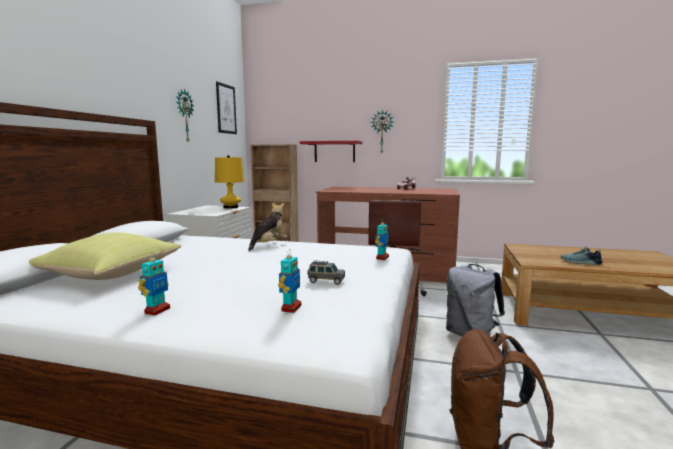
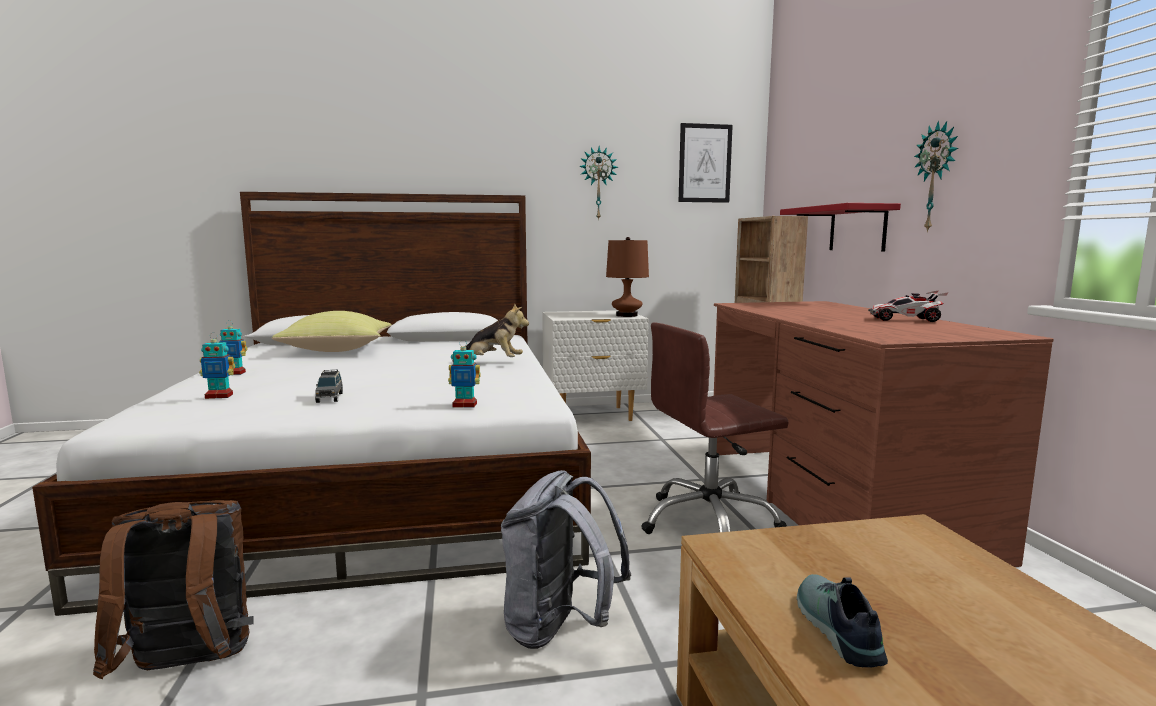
camera: 65 degrees right, 0 degrees up
(230, 207) = (626, 315): yellow table lamp -> brown table lamp

